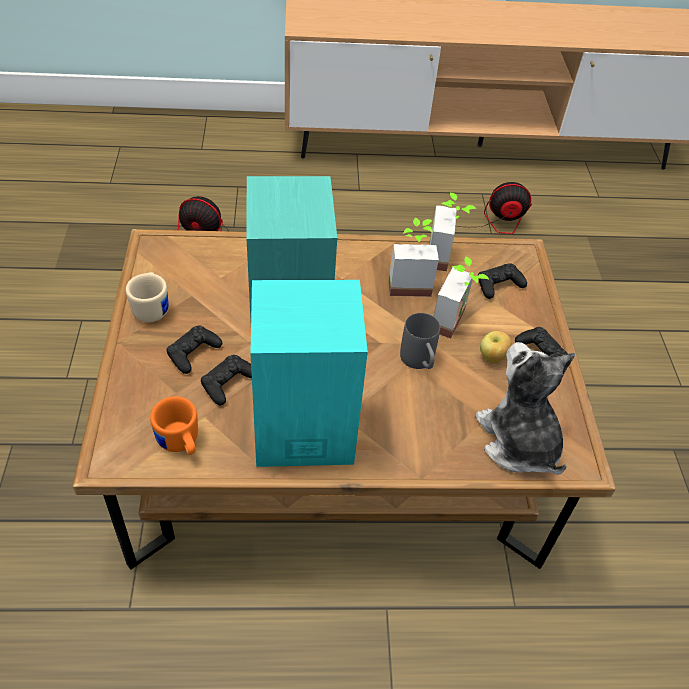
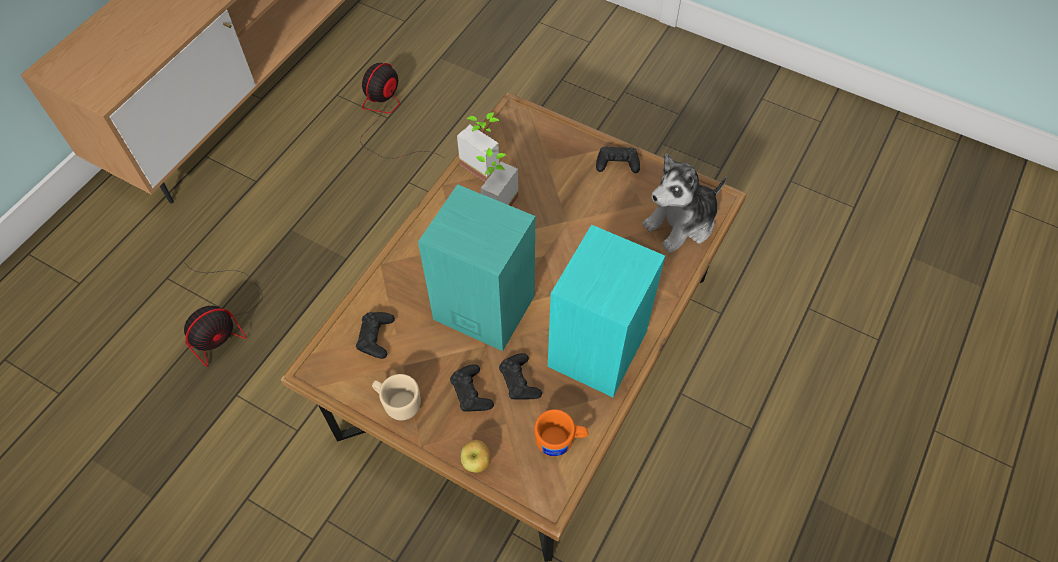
camera: 55 degrees left, 10 degrees up
(419, 362) = (578, 241): grey mug -> none
(456, 323) = (555, 196): potted plant -> none
(492, 358) = (602, 194): apple -> apple (477, 462)
(499, 285) = (535, 147): black game controller -> black game controller (376, 337)
(518, 441) = (681, 223): plush toy -> plush toy turned 45 degrees counterclockwise

